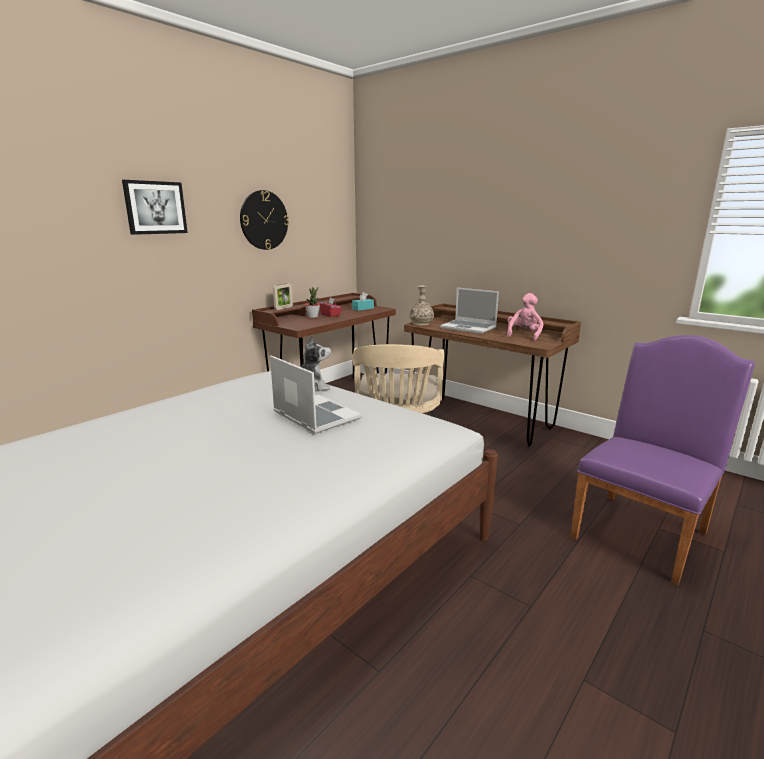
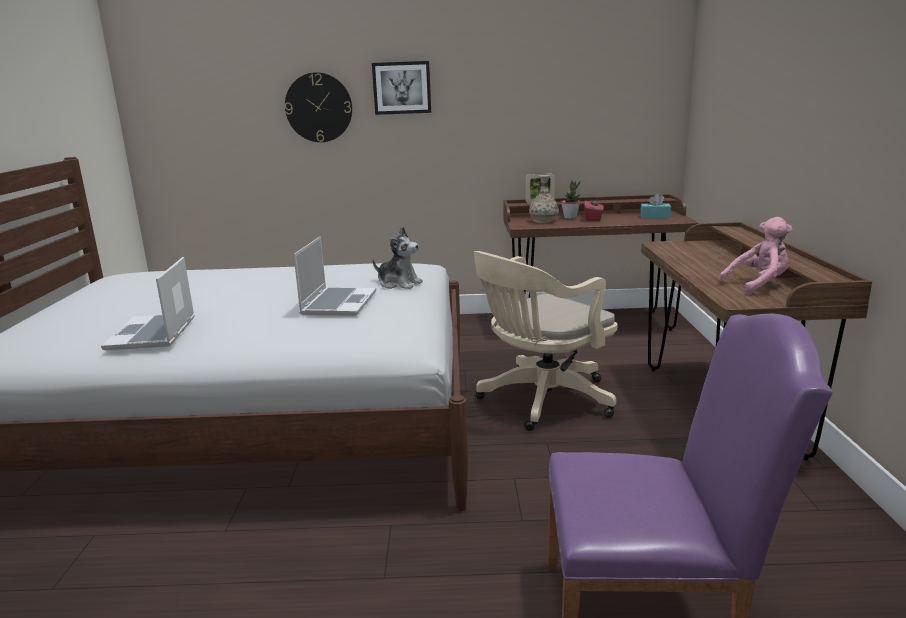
camera: 50 degrees right, 0 degrees up
(264, 220) = (531, 97): wall clock -> wall clock (319, 107)
(421, 323) = (666, 244): vase -> vase (543, 221)
(469, 328) = (710, 261): laptop -> laptop (153, 334)

